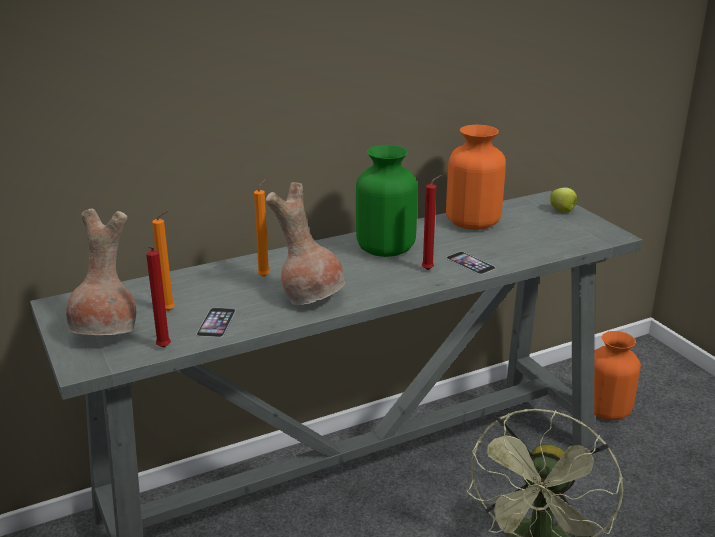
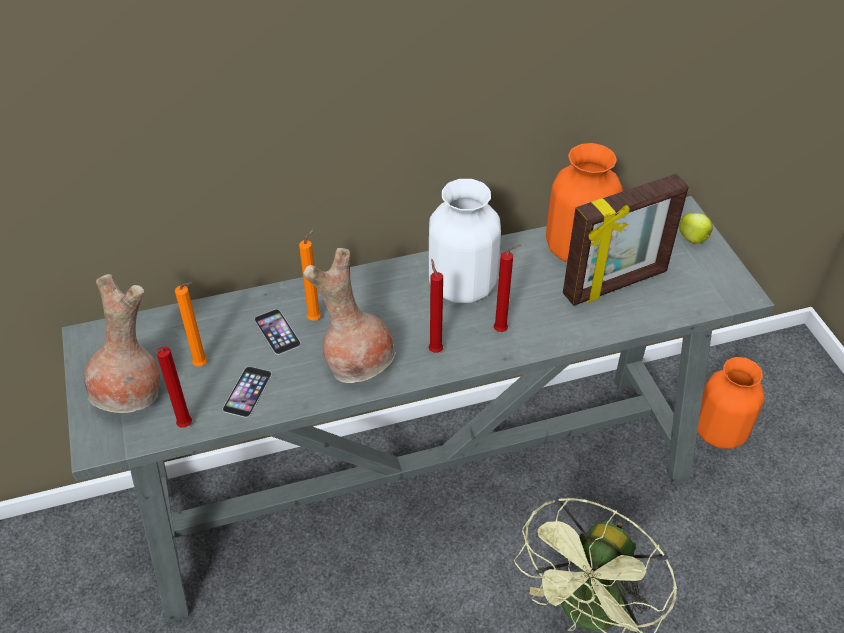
camera: 10 degrees right, 20 degrees up
(375, 284) = (434, 349): none -> red candle
(385, 248) = (462, 285): green vase -> white vase
(470, 263) = (553, 324): phone -> phone (277, 331)
(512, 238) = (616, 284): none -> picture frame

